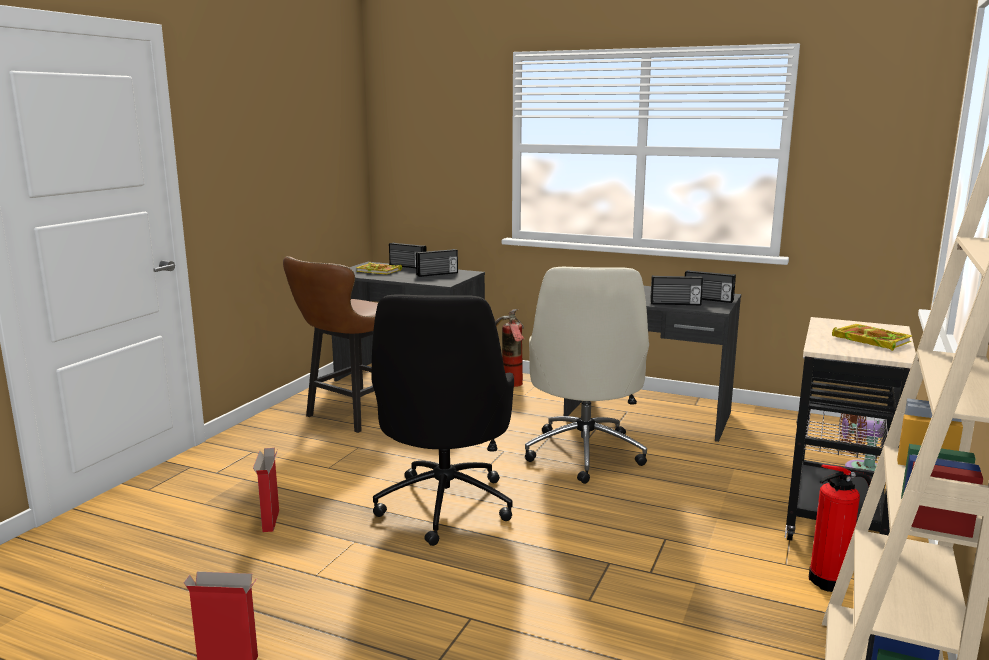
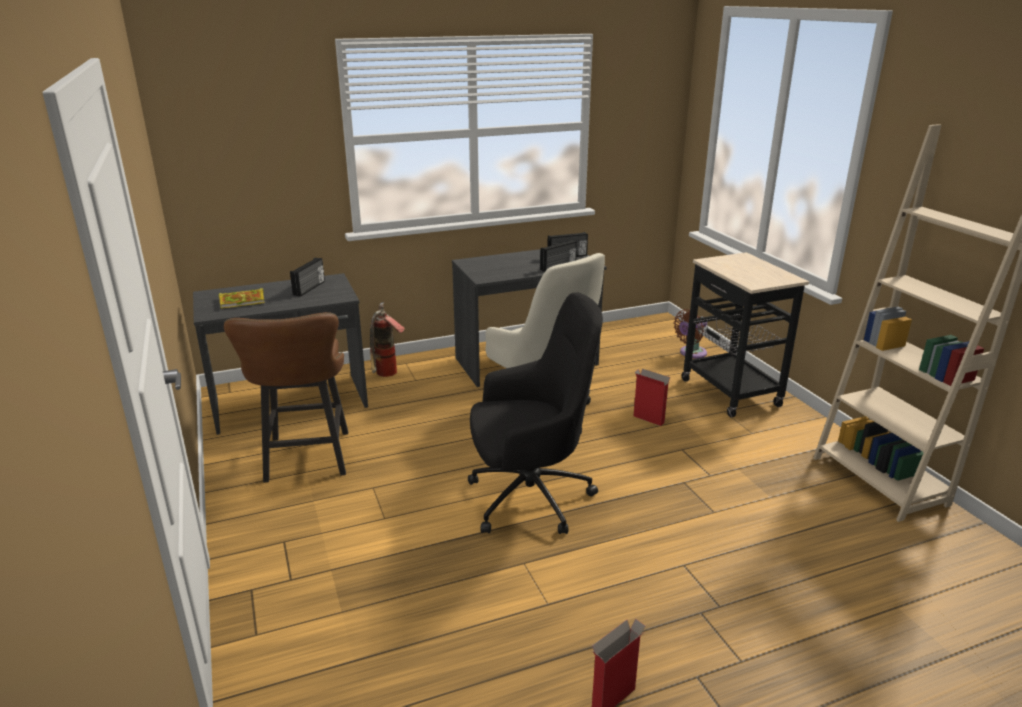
camera: 45 degrees left, 10 degrees up
(271, 521) = (432, 588): cardboard box -> cardboard box (649, 419)
(407, 266) = (255, 287): radio -> none
(445, 506) = (530, 500): black office chair -> black office chair turned 60 degrees counterclockwise
(832, 581) = (782, 431): fire extinguisher -> none
(869, 340) = (757, 270): book -> none

